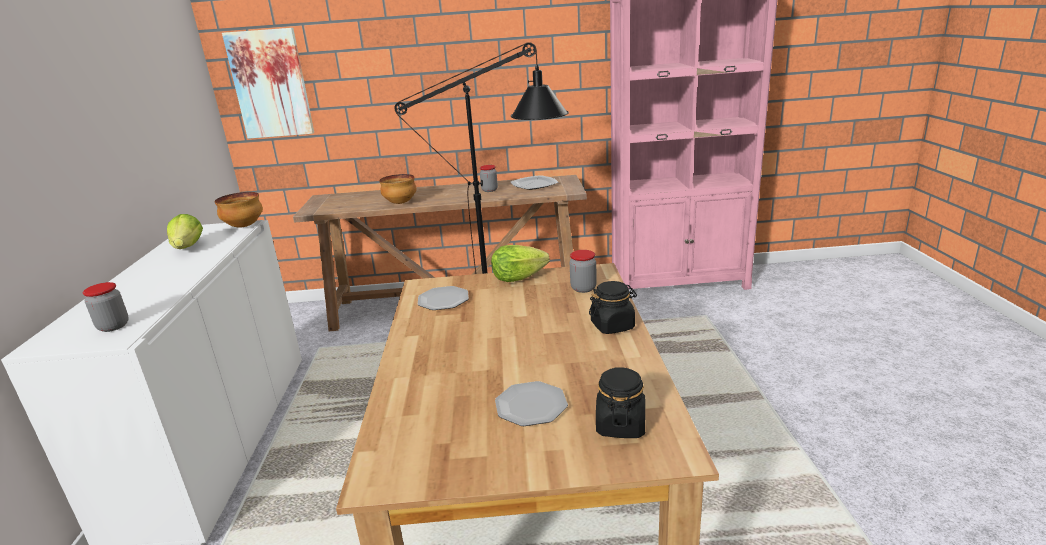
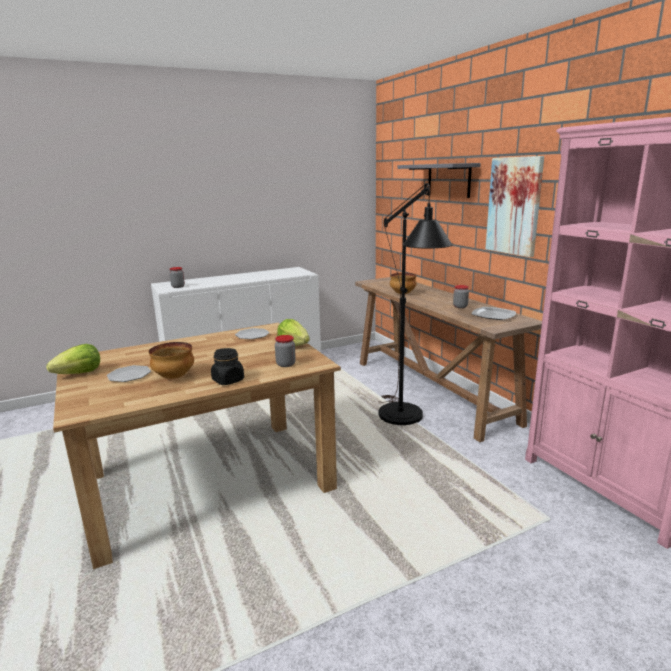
camera: 65 degrees right, 5 degrees down
(188, 247) = (268, 274): lettuce -> lettuce (79, 374)
(244, 226) = (303, 273): bowl -> bowl (174, 377)
(270, 84) = (394, 197): picture -> picture (514, 206)
(391, 47) = (448, 180): none -> grey shelf
(620, 425) = (106, 398): black jar -> none

